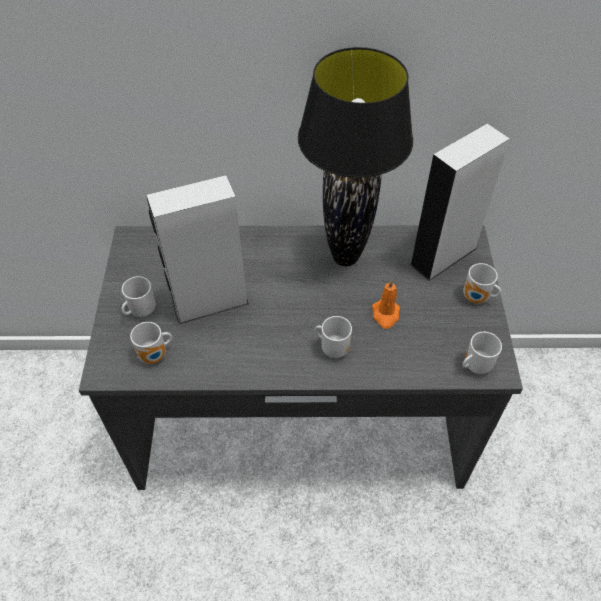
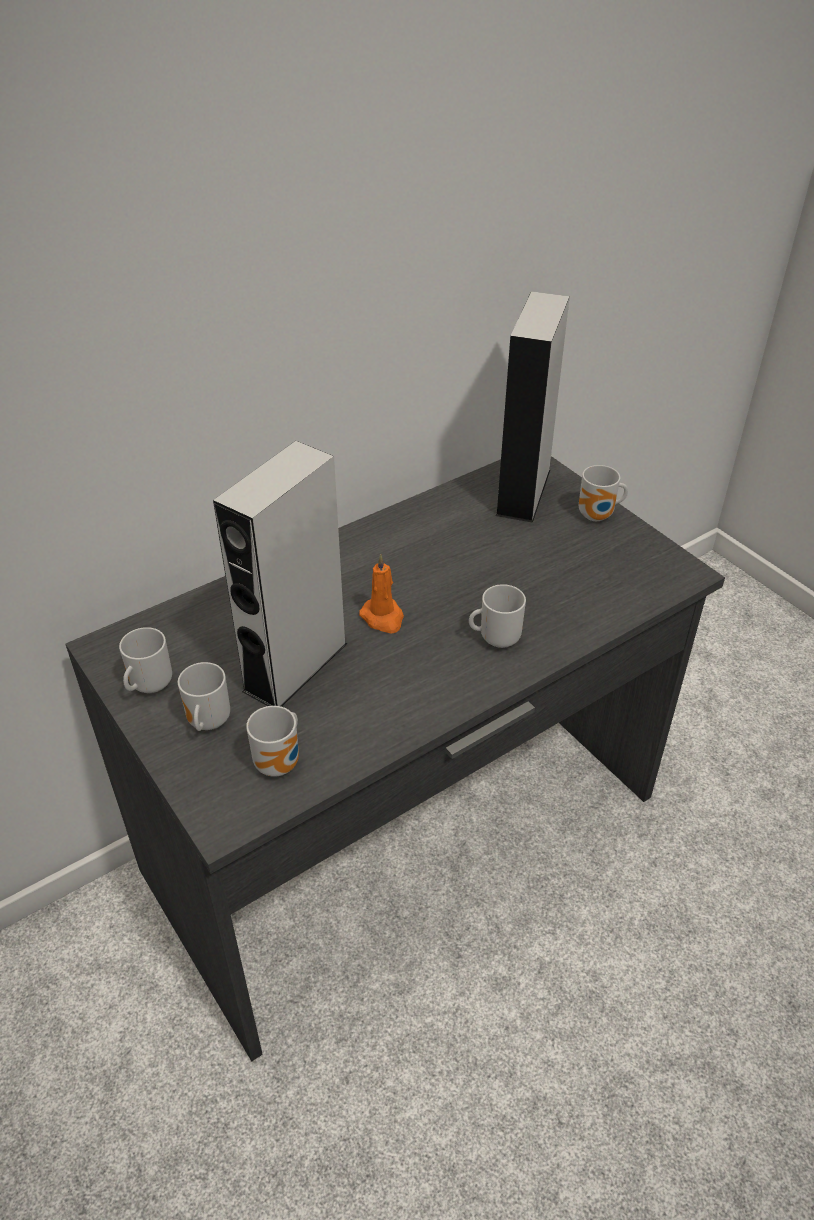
camera: 35 degrees left, 10 degrees down
(345, 258) = (417, 542): black table lamp -> none
(385, 315) = (520, 577): orange candle -> orange candle (383, 618)
(474, 365) = (659, 579): mug -> mug (149, 686)

